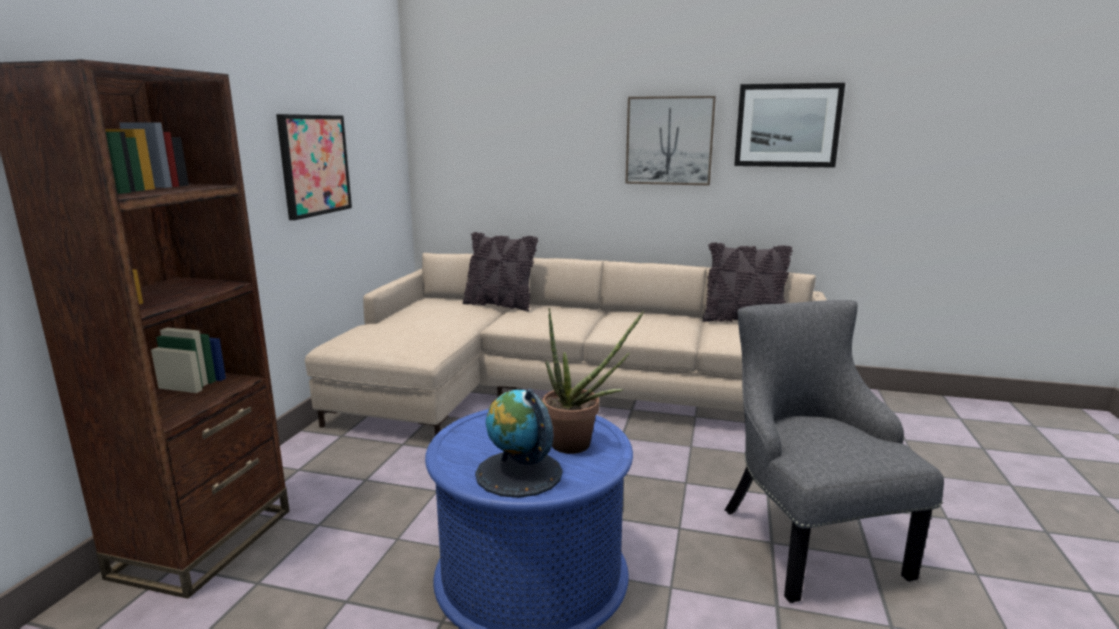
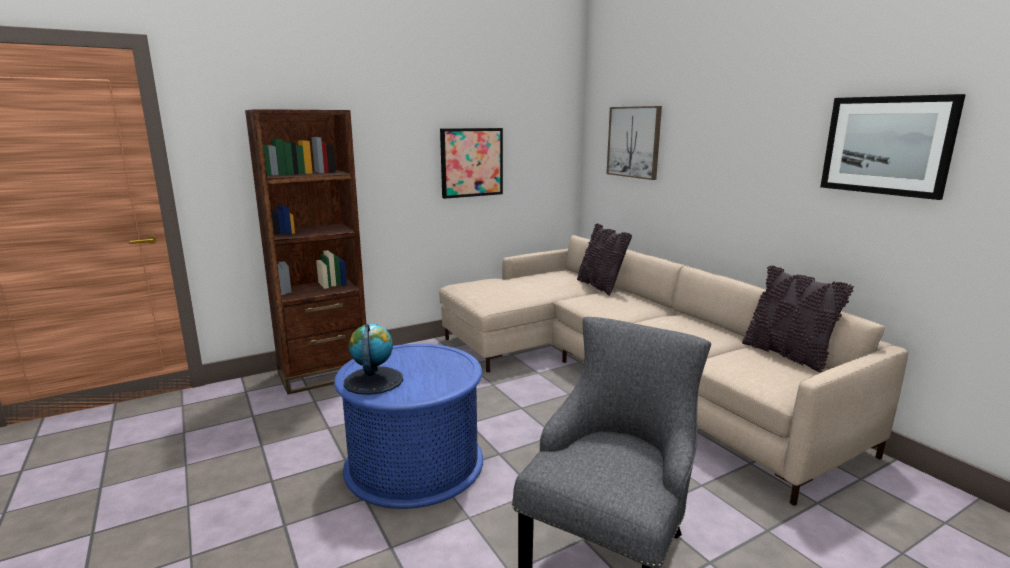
camera: 45 degrees right, 0 degrees up
(579, 446) = (431, 382): potted plant -> none
(669, 141) = (763, 156): picture -> picture (634, 142)

